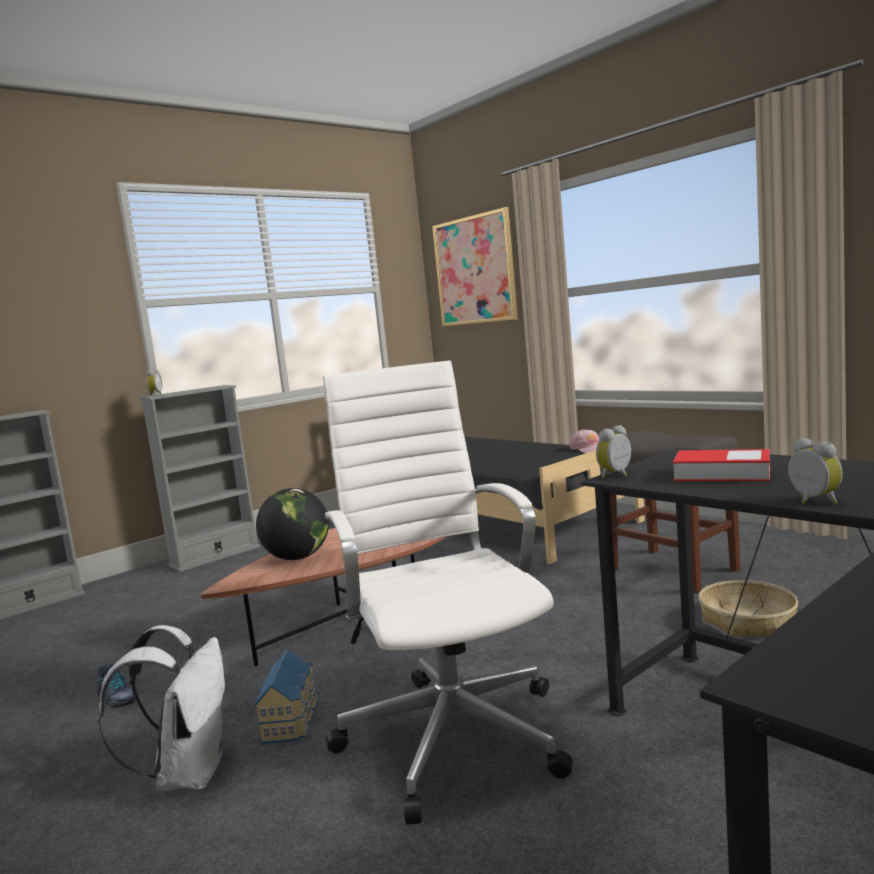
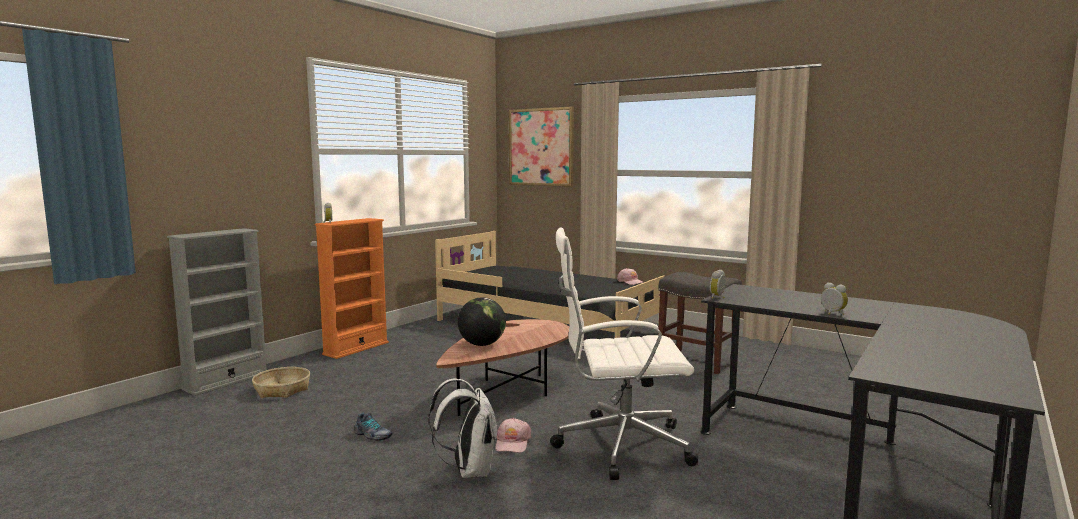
camera: 15 degrees left, 0 degrees up
(215, 556) = (356, 348): grey bookcase -> orange bookcase
(292, 719) = (512, 442): toy house -> pink cap
(452, 733) = (619, 445): white office chair -> white office chair turned 60 degrees counterclockwise
(722, 474) = (775, 299): book -> none
(747, 620) = (753, 388): basket -> basket (282, 389)

